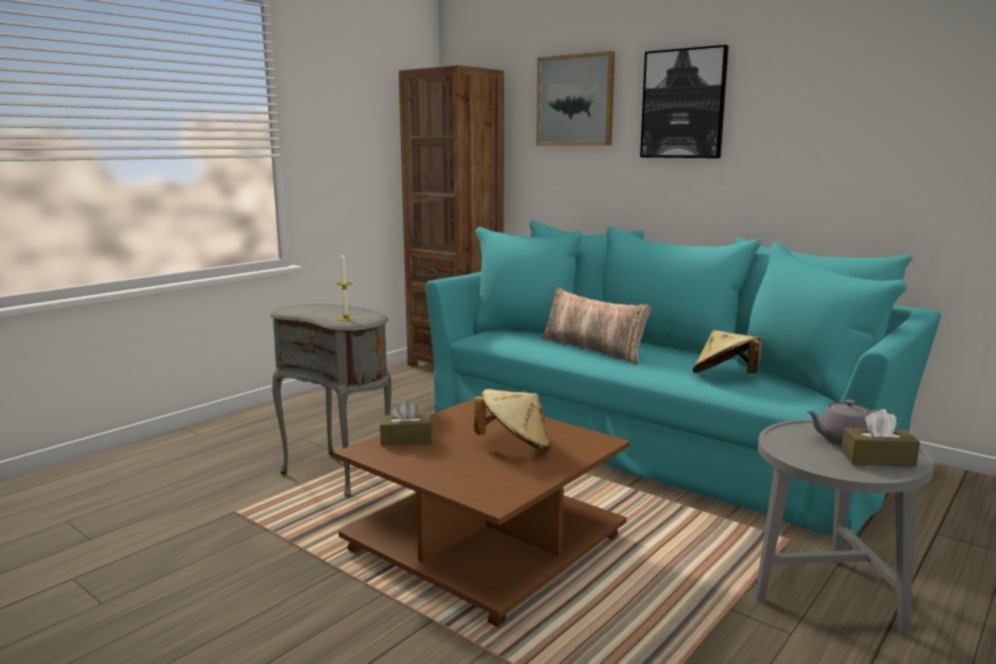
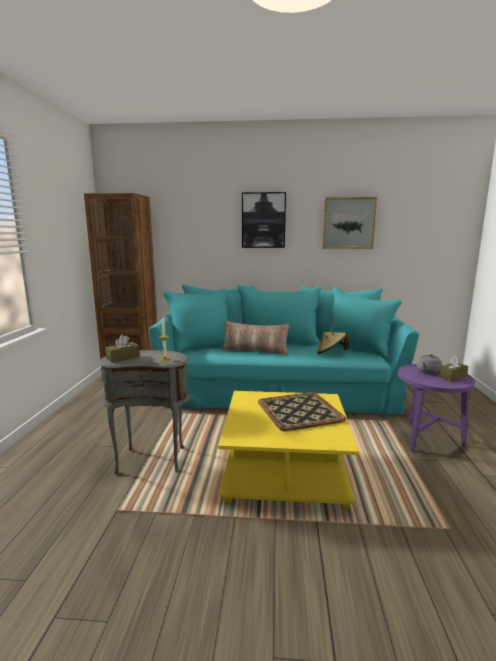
camera: 35 degrees left, 0 degrees up
(406, 439) = (243, 424): brown tissue box -> brown tissue box (123, 358)
(488, 544) = (286, 469): brown coffee table -> yellow coffee table
(515, 445) = (298, 411): beige hat -> tray
(575, 100) = (198, 216): picture -> picture (348, 223)
(824, 596) = (427, 440): grey side table -> purple side table

